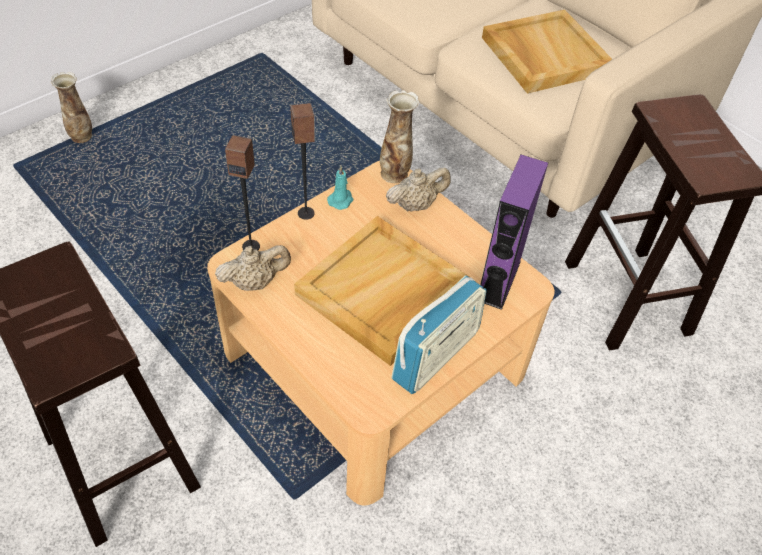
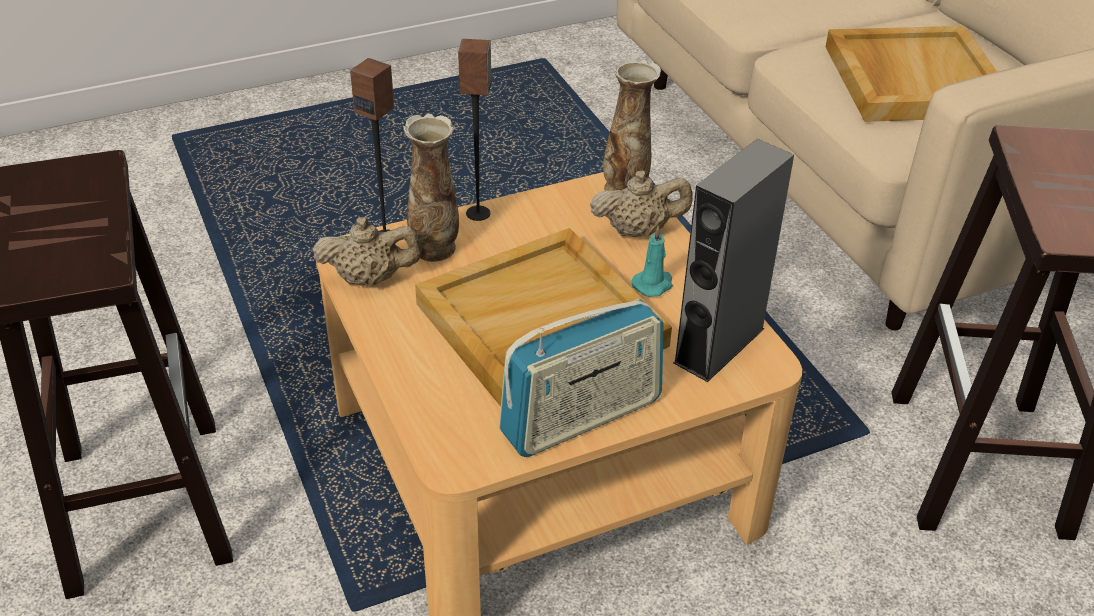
camera: 20 degrees right, 10 degrees down
(82, 138) = (269, 119): vase -> vase (434, 249)
(341, 200) = (534, 207): turquoise candle -> turquoise candle (653, 284)
(498, 280) = (719, 345): purple speaker -> grey speaker

